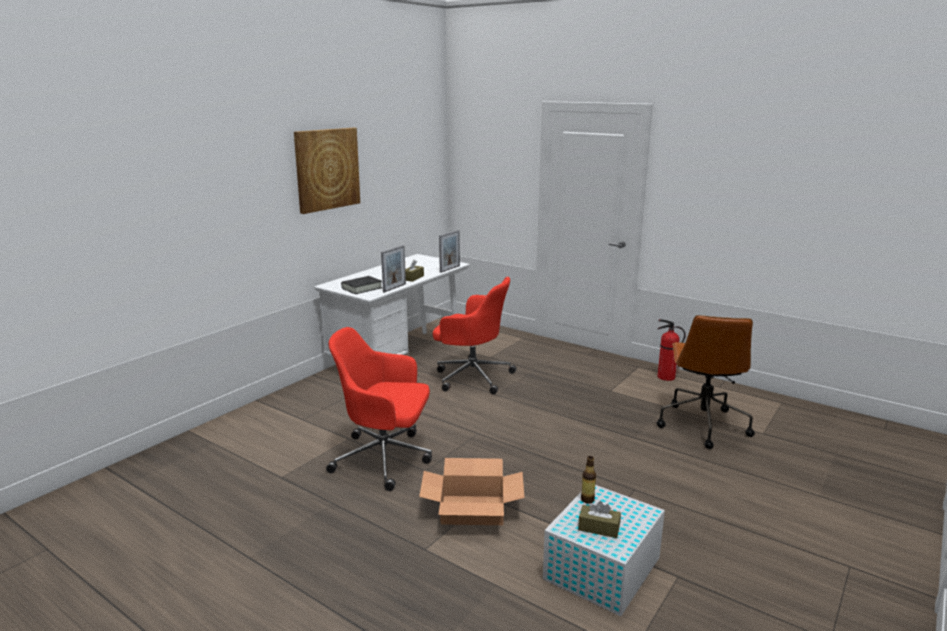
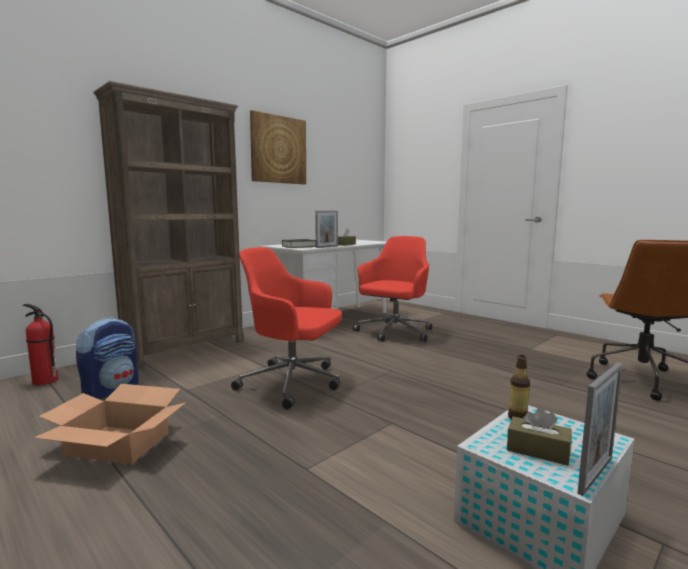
camera: 10 degrees right, 10 degrees down
(203, 484) = (112, 389): none -> backpack
(250, 418) = (186, 348): none -> brown bookcase
(450, 269) = (379, 243): picture frame -> picture frame (595, 475)
(472, 376) = (394, 333): red office chair -> red office chair turned 90 degrees counterclockwise
(472, 510) = (373, 434): cardboard box -> cardboard box (118, 444)
(665, 377) = (587, 343): fire extinguisher -> fire extinguisher (44, 381)

